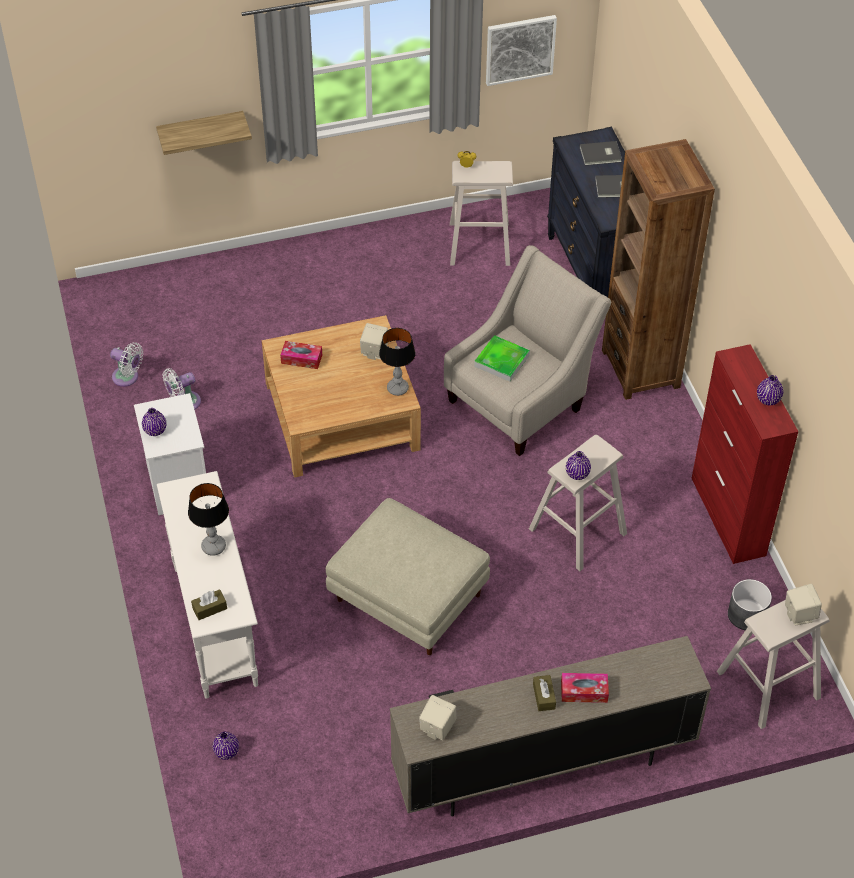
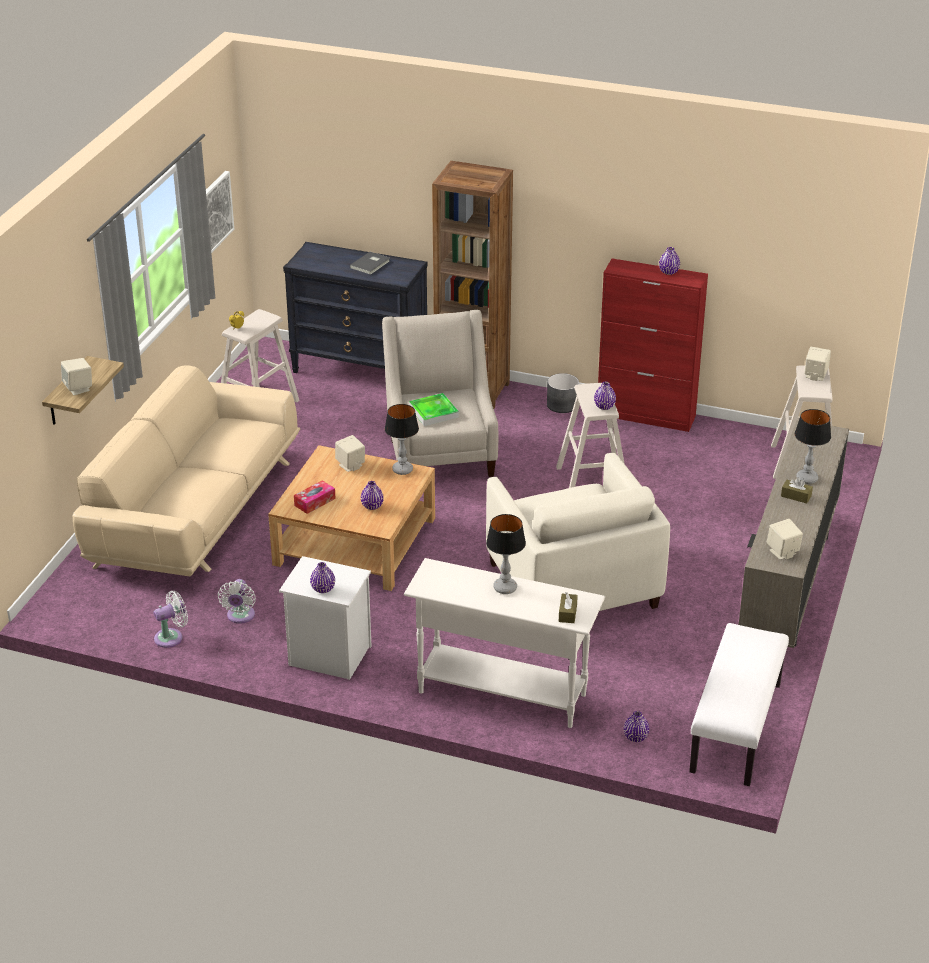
camera: 55 degrees left, 15 degrees down
(191, 134) = (78, 388): none -> beige speaker
(294, 824) = (737, 728): none -> white bench
(296, 295) = (195, 511): none -> beige sofa
(327, 398) = (372, 506): none -> purple vase
(406, 597) = (572, 584): beige ottoman -> beige armchair
(584, 691) = (806, 478): tissue box -> table lamp
(601, 155) = (329, 256): grey book -> none
(747, 615) = (737, 445): grey planter -> grey planter (562, 405)

